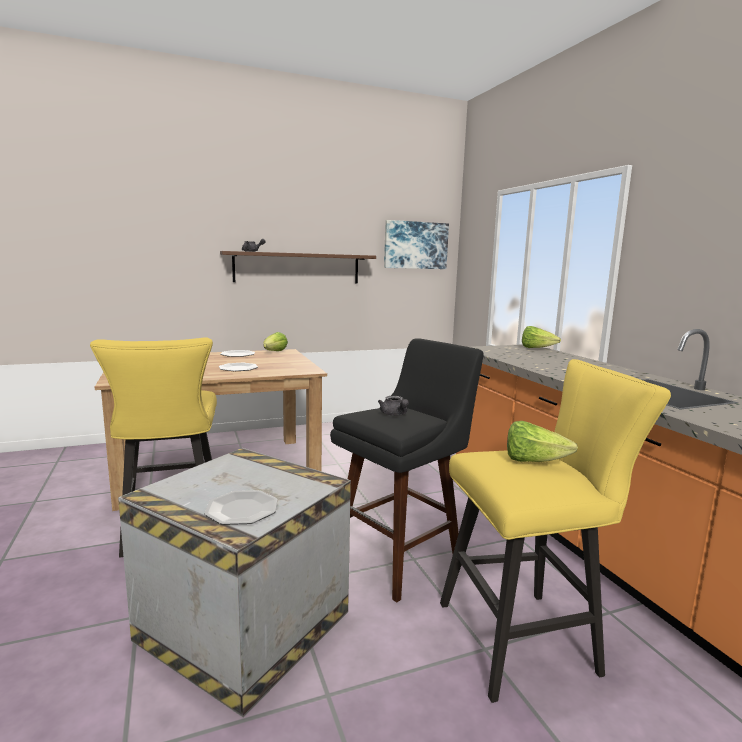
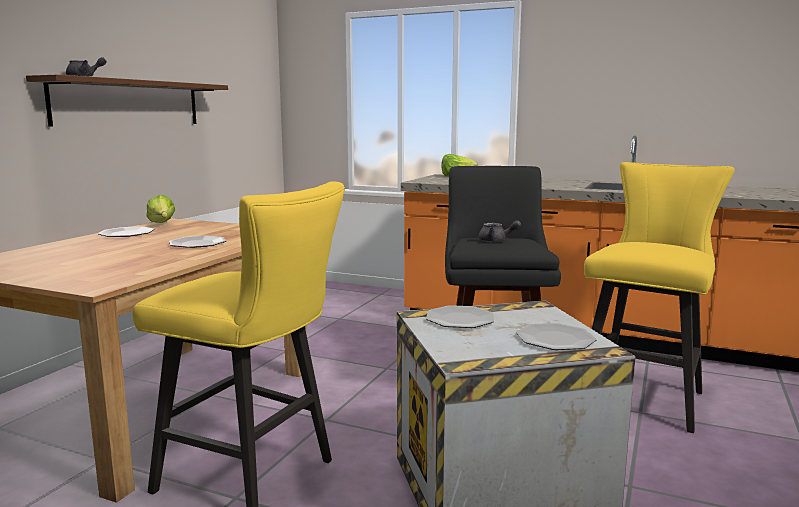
camera: 45 degrees left, 0 degrees up
(249, 468) = (460, 319): none -> plate
(415, 245) = (245, 73): picture -> none
(533, 461) = (653, 243): lettuce -> none

